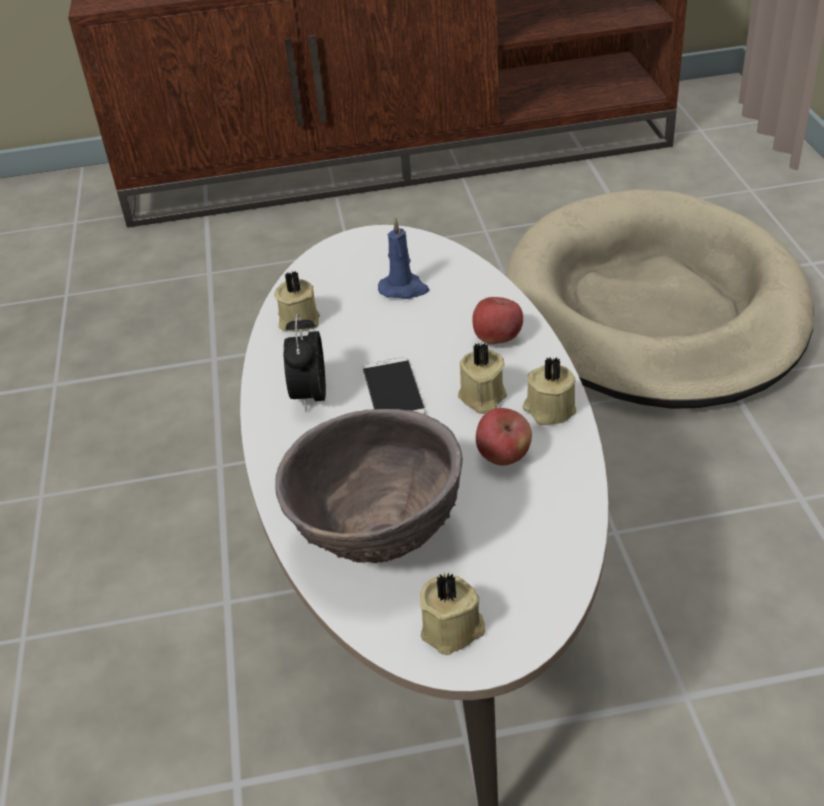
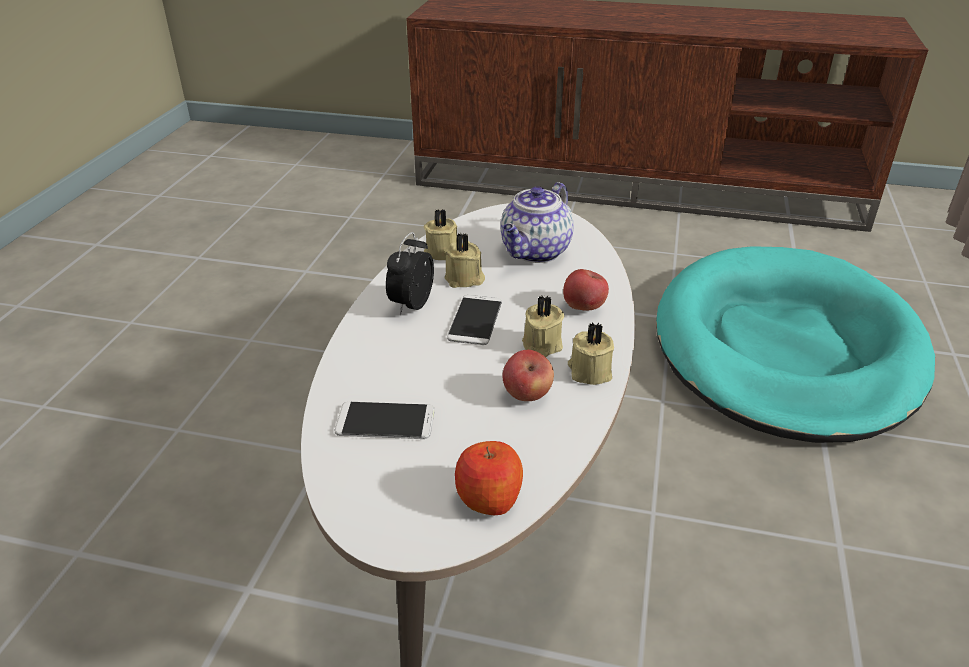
camera: 20 degrees right, 5 degrees down
(377, 538) = (385, 421): brown bowl -> phone
(404, 289) = (535, 252): blue candle -> teapot
(453, 630) = (392, 512): beige candle -> beige candle (465, 279)
(538, 578) = (489, 498): none -> apple
(653, 308) = (785, 349): beige dog bed -> turquoise dog bed

